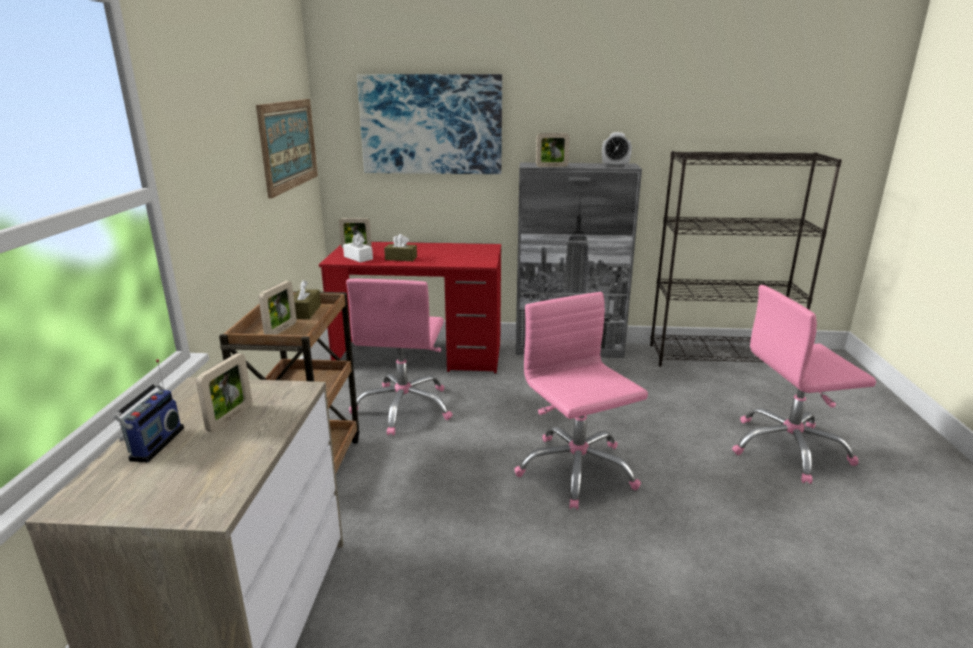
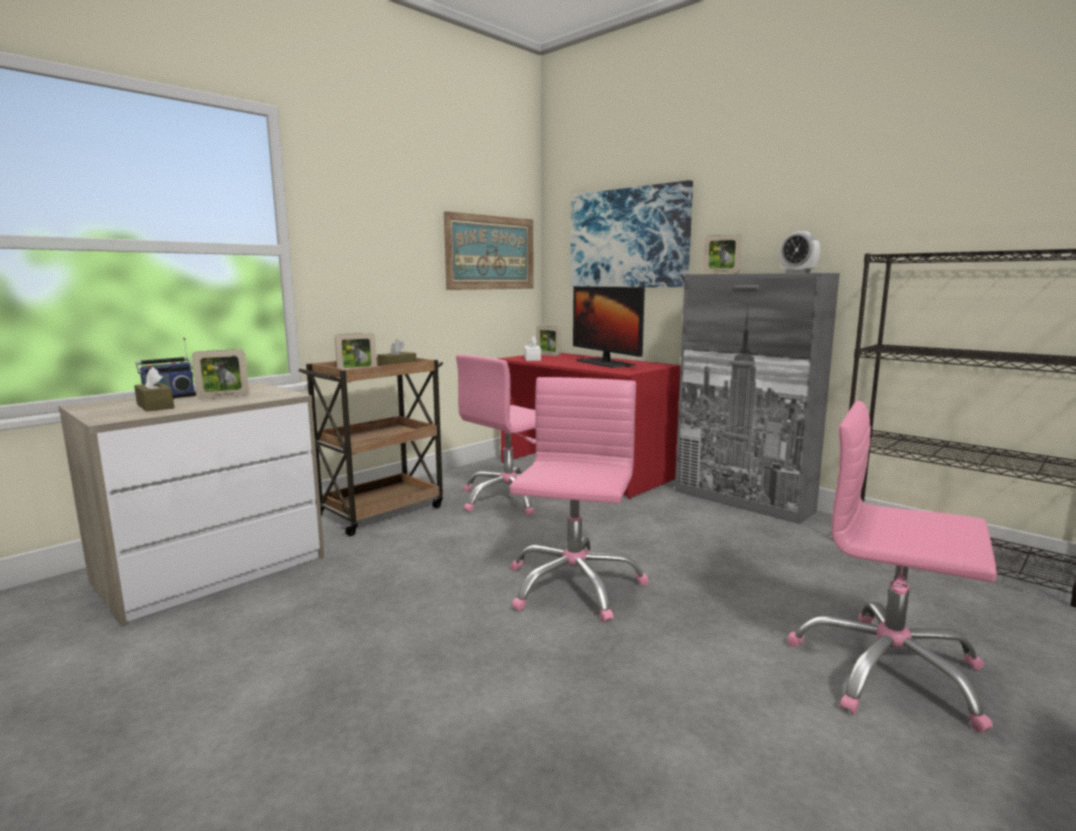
camera: 40 degrees right, 10 degrees down
(401, 258) = (563, 362): brown tissue box -> brown tissue box (155, 406)
(438, 253) = (605, 363): none -> monitor

